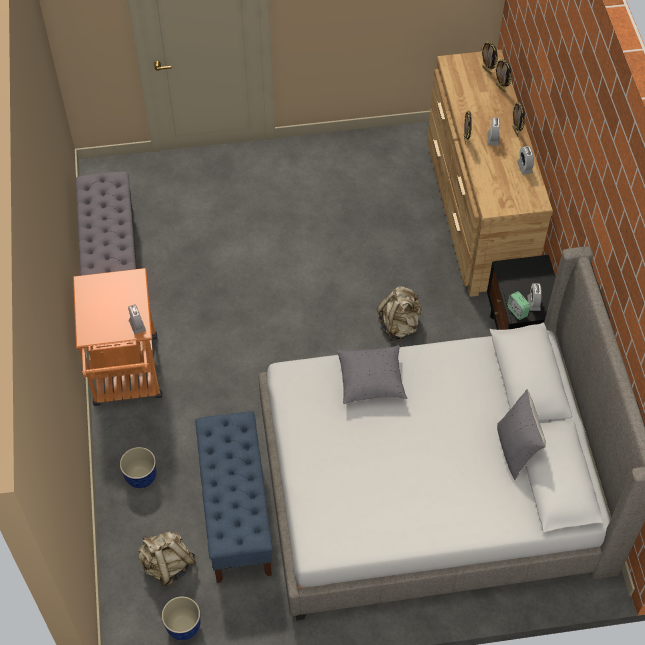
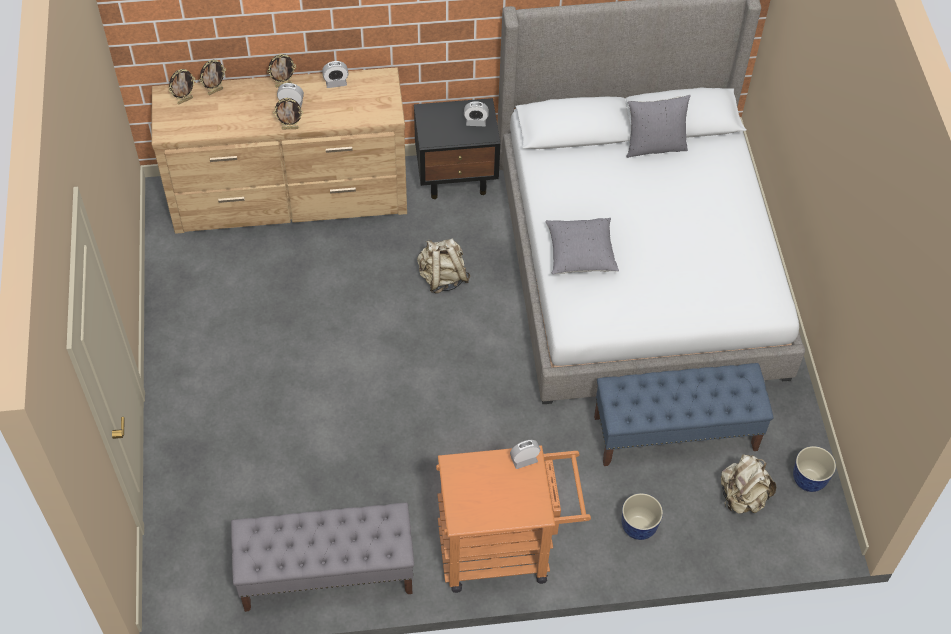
camera: 90 degrees left, 0 degrees up
(517, 311) = (485, 135): alarm clock -> none

